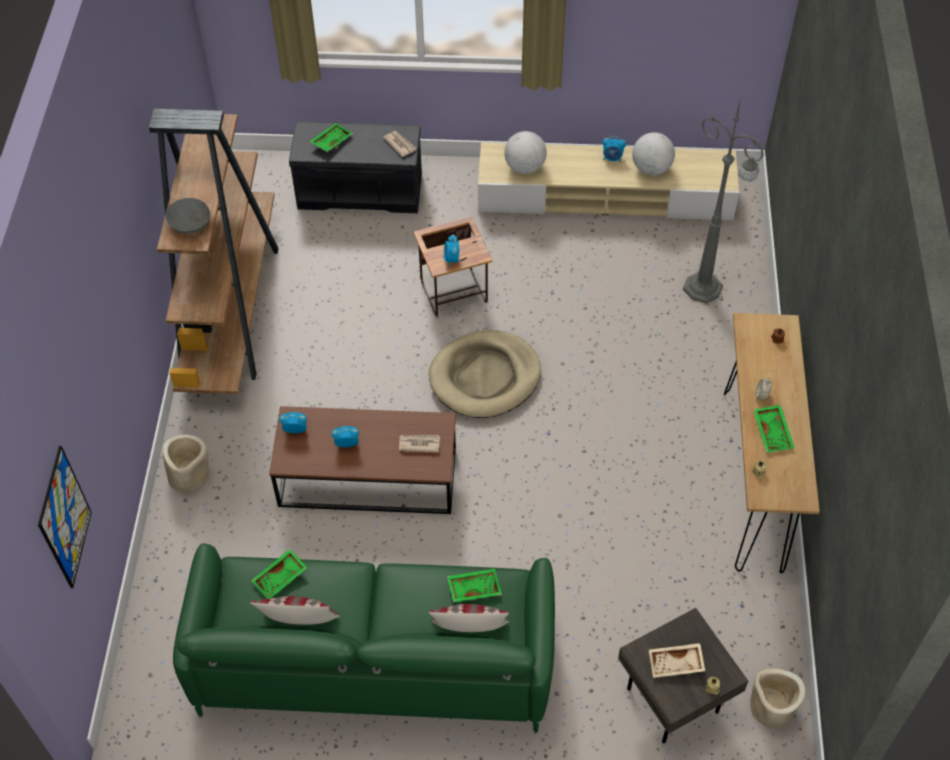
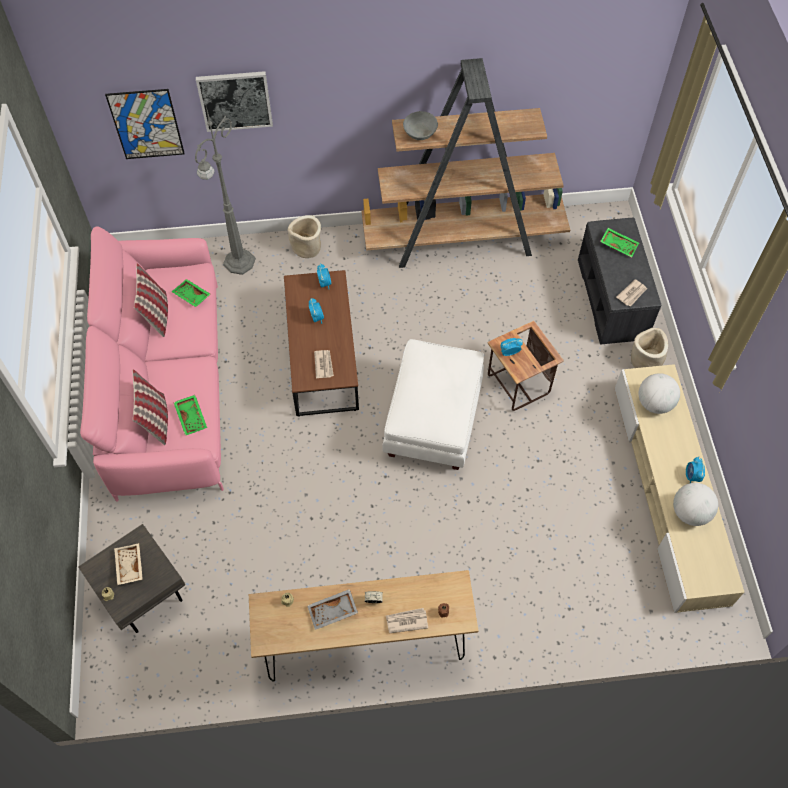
camera: 80 degrees right, 5 degrees up
(86, 388) = (235, 100): none -> picture
(373, 659) = (169, 386): green sofa -> pink sofa
(485, 377) = (433, 421): beige dog bed -> white ottoman
(704, 289) = (577, 592): grey floor lamp -> grey floor lamp (238, 263)
(771, 708) = (141, 675): beige planter -> beige planter (645, 361)
(773, 432) = (333, 612): green tray -> grey tray
(786, 370) = (406, 621): none -> newspaper

